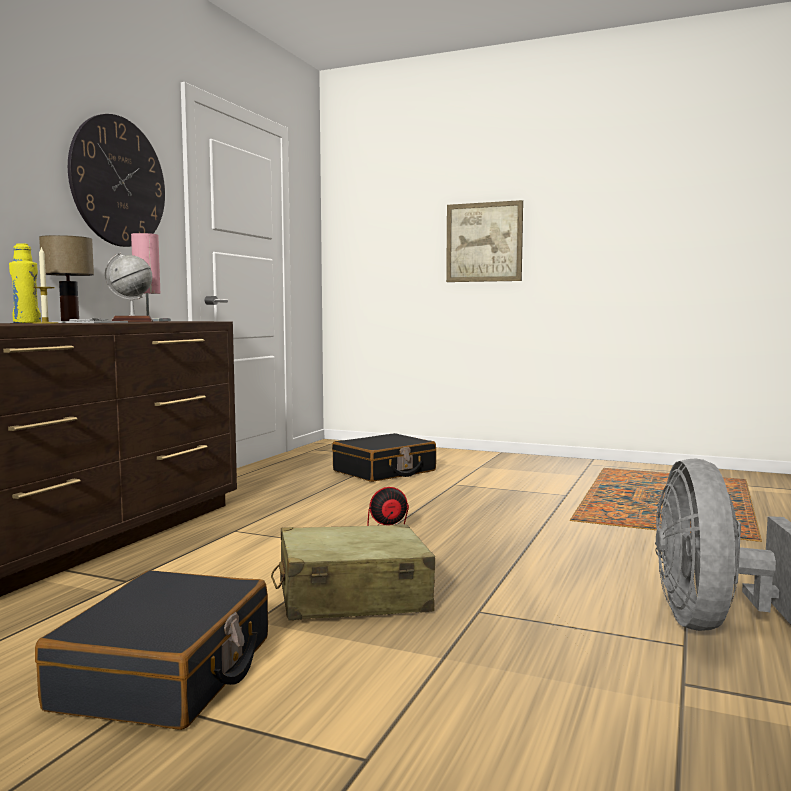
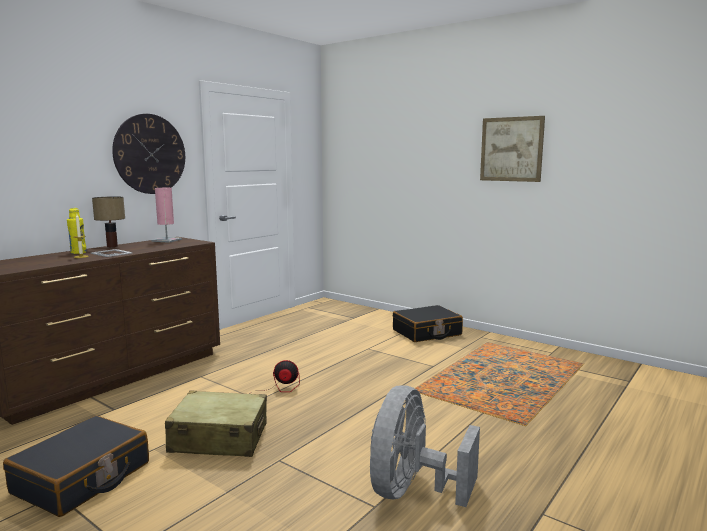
camera: 15 degrees right, 5 degrees up
(132, 321) = (149, 245): globe -> none
(384, 471) = (334, 332): black suitcase -> black suitcase (427, 333)
(484, 242) = (421, 171): picture -> picture (511, 149)

